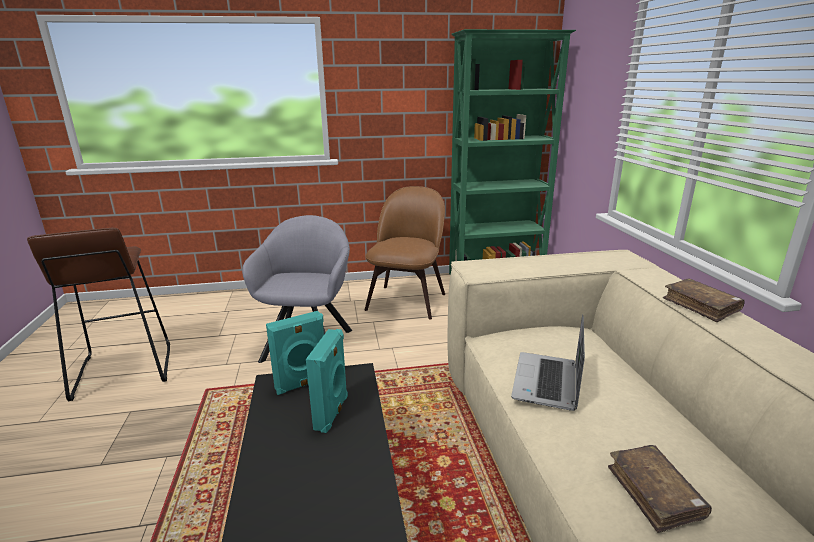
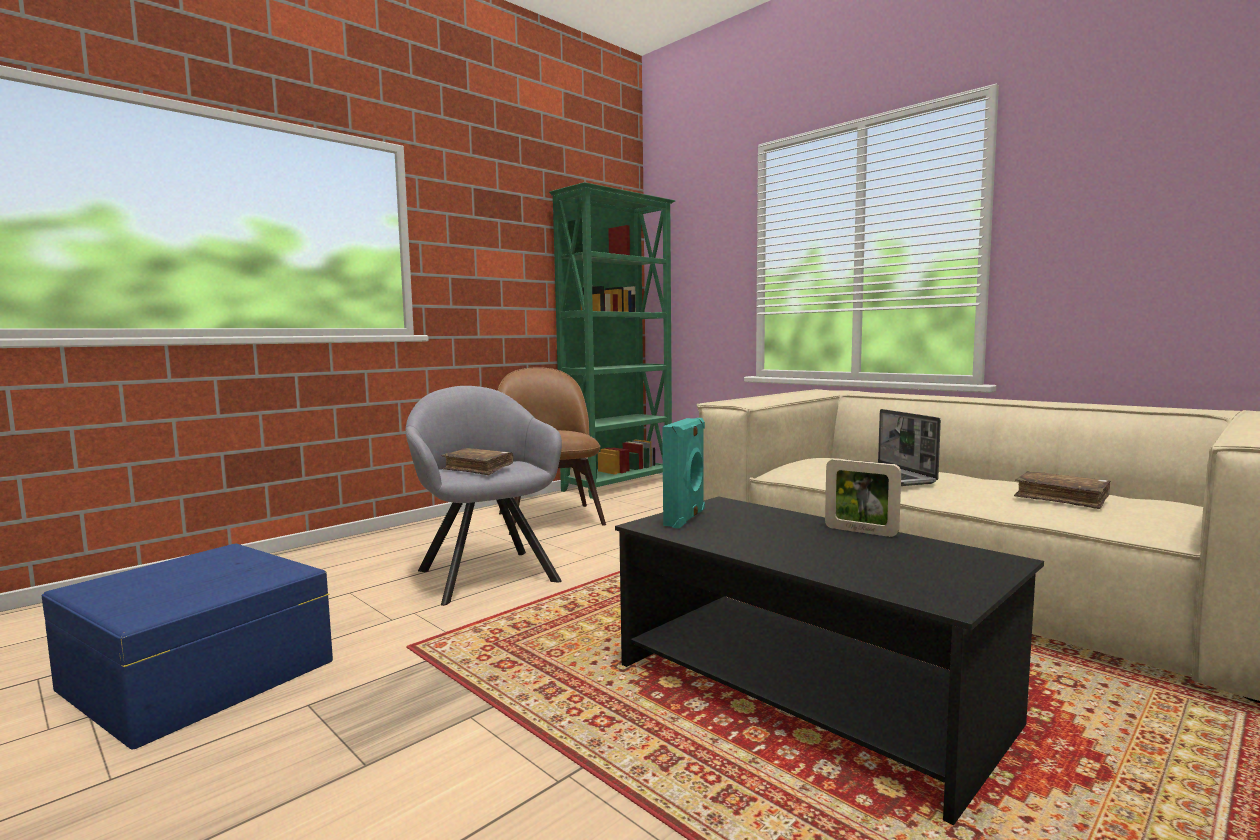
camera: 35 degrees left, 15 degrees down
(123, 370) = (196, 675): brown stool -> blue storage box
(332, 413) = (764, 523): turquoise speaker -> none
(368, 456) = (861, 531): none -> picture frame
(700, 306) = (941, 397): brown book -> brown book (478, 469)

